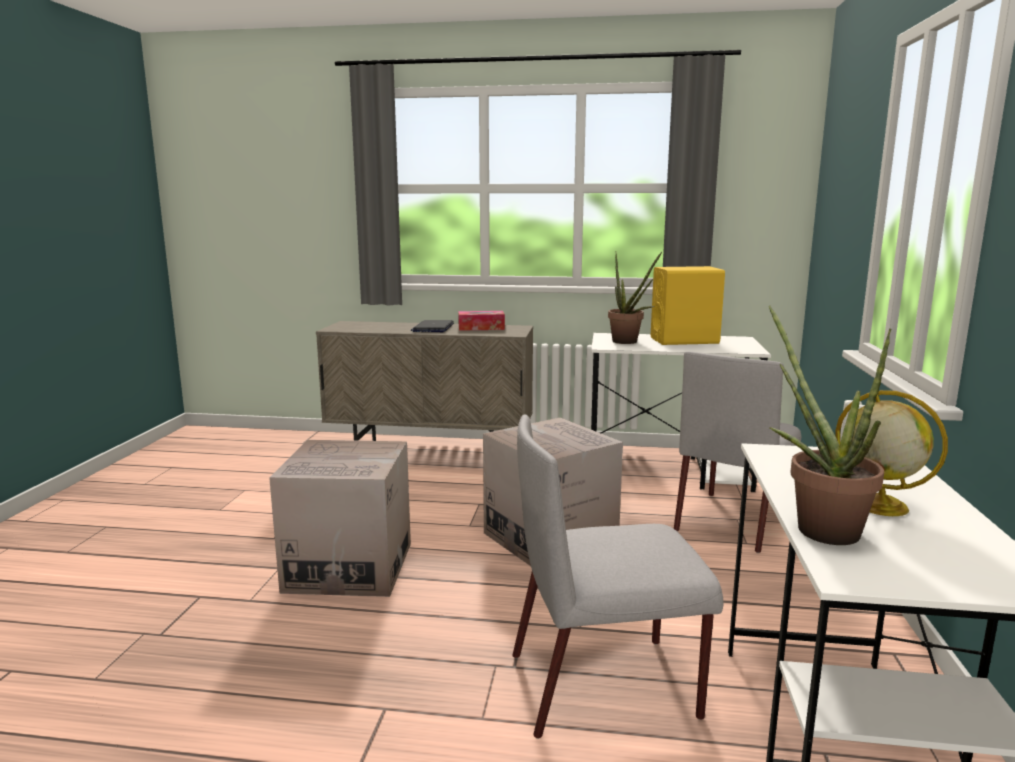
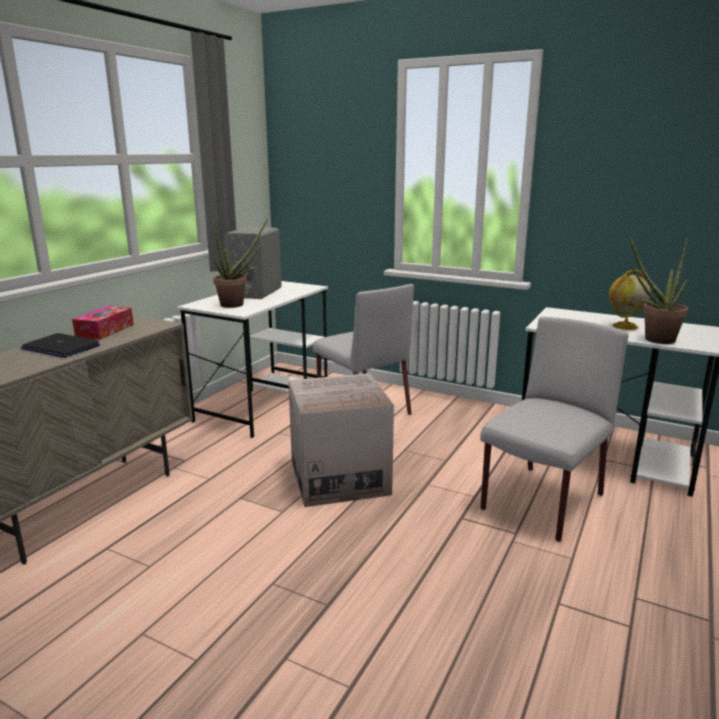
camera: 70 degrees left, 5 degrees up
(349, 567) = (318, 599): cardboard box -> none
(606, 684) = (541, 503): grey chair -> grey chair turned 150 degrees counterclockwise
(684, 340) = (255, 292): yellow speaker -> grey speaker

